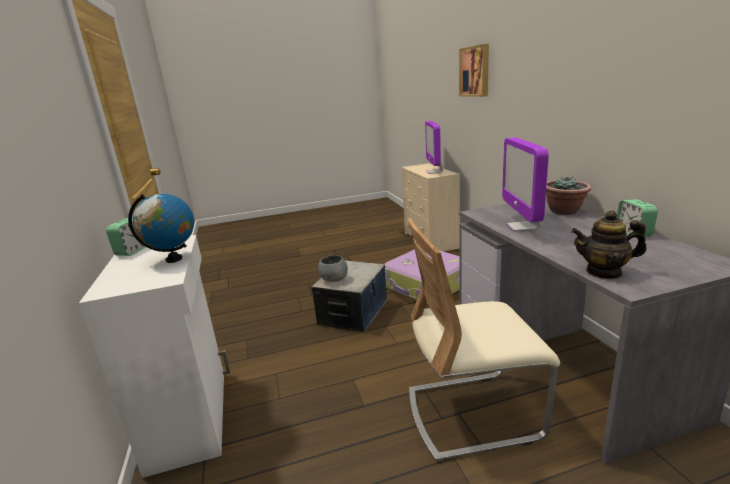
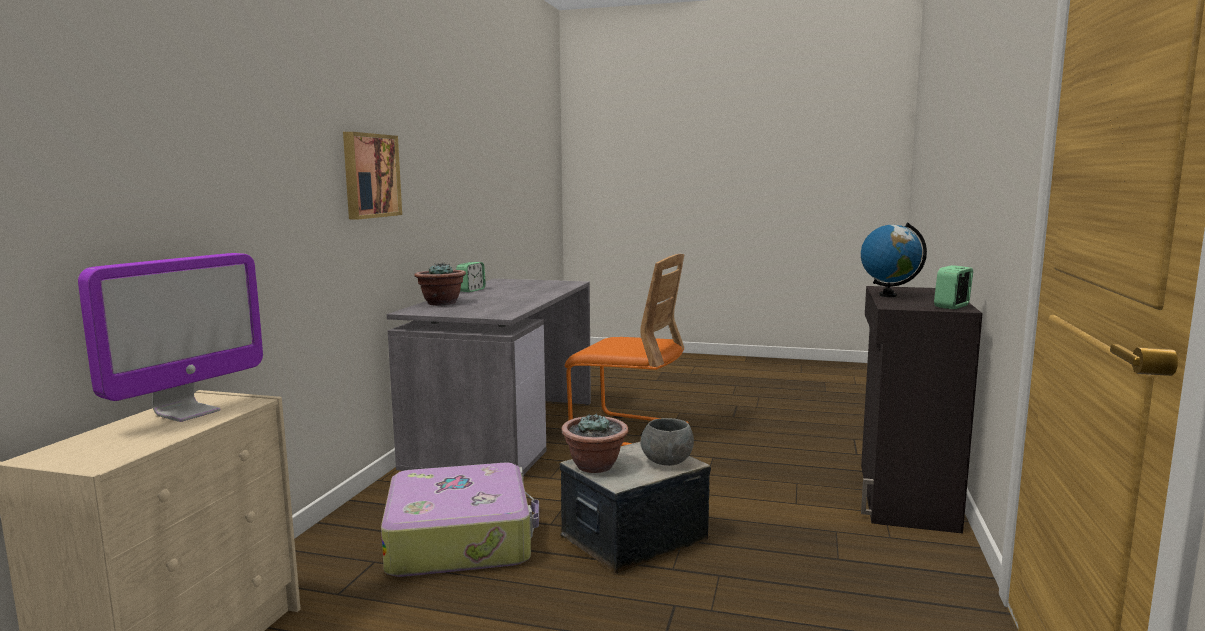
camera: 150 degrees left, 10 degrees down
(191, 416) = (903, 496): white cabinet -> black cabinet
(364, 266) = (595, 466): none -> potted plant
(472, 413) = (630, 433): beige chair -> orange chair
(475, 71) = (215, 124): picture -> picture (369, 175)
(522, 227) = (515, 302): monitor -> none
(604, 272) = (563, 285): teapot -> none

